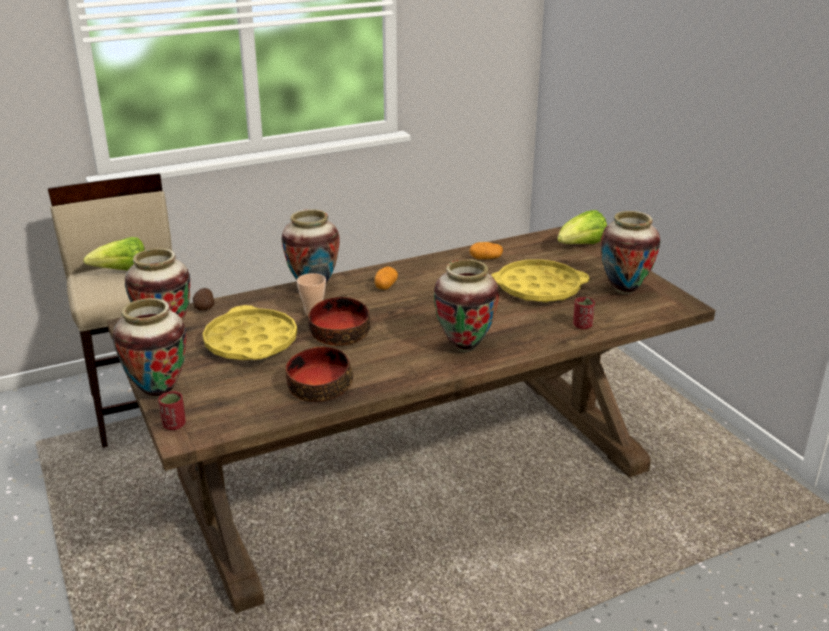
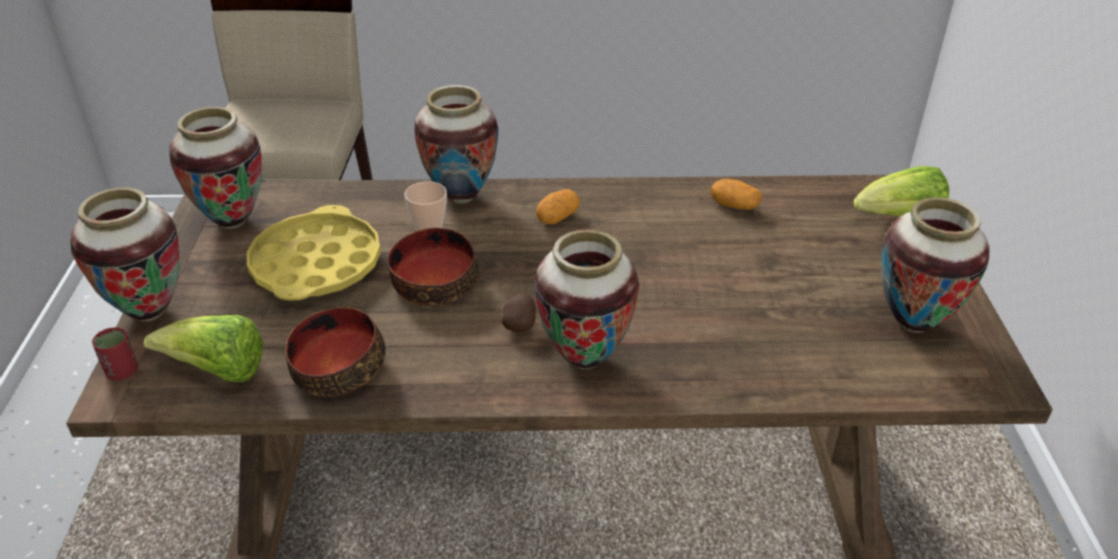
camera: 25 degrees right, 10 degrees up
(123, 272) = (281, 111): lettuce -> lettuce (218, 371)
(204, 308) = (308, 193): potato -> potato (520, 324)
(538, 288) = (775, 281): yellow tray -> none
(582, 325) = (794, 373): red cup -> none

